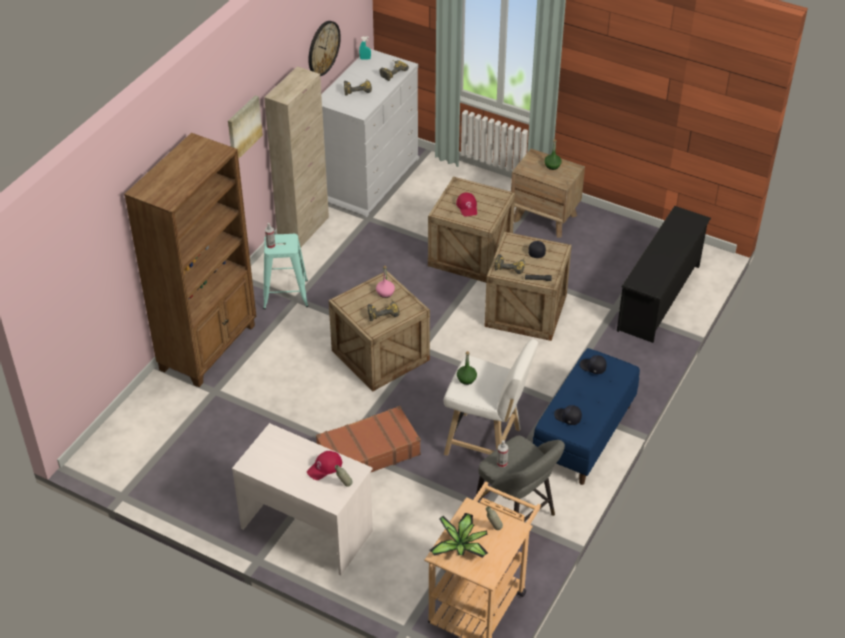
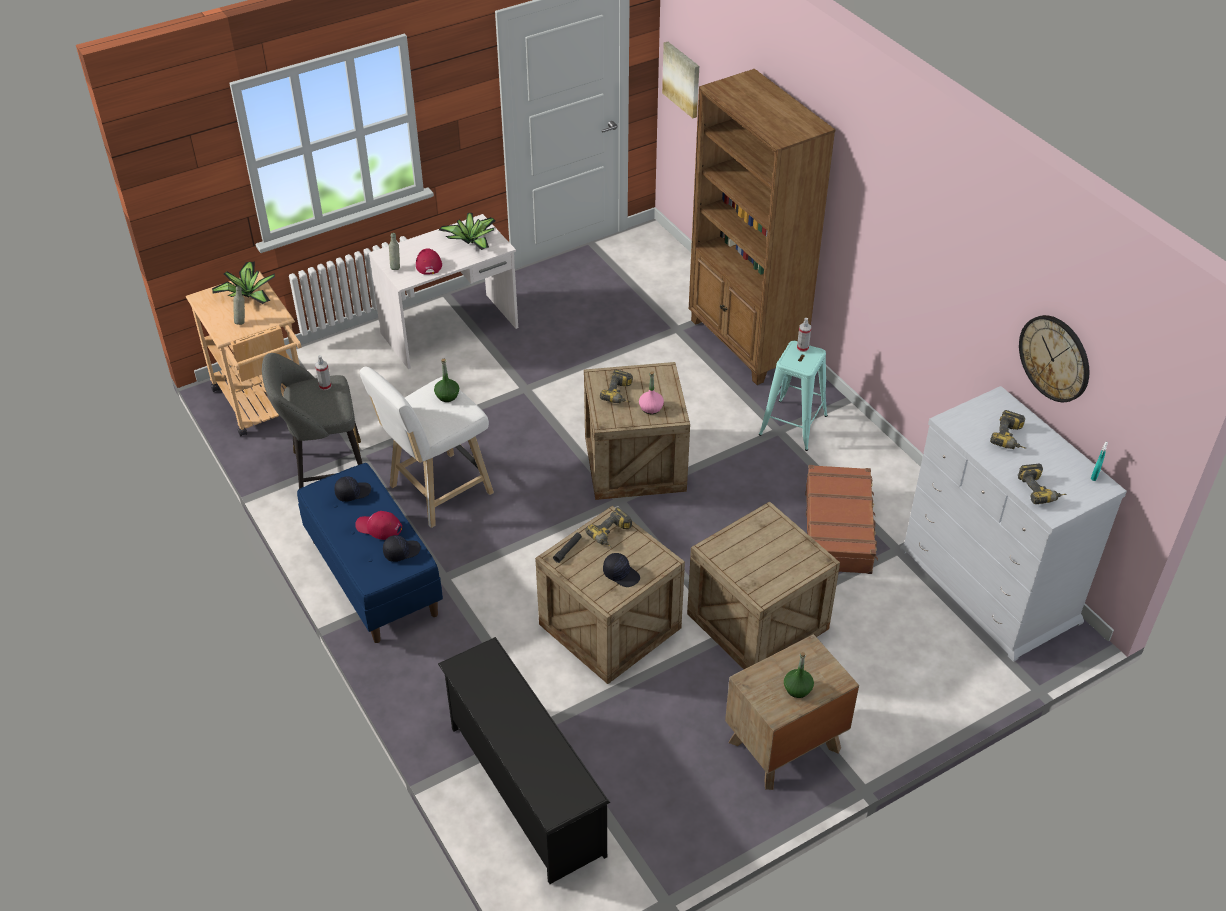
camera: 120 degrees right, 0 degrees up
(243, 127) = (905, 245): picture -> picture (682, 79)
(277, 455) = (471, 241): none -> potted plant
(303, 229) = (908, 481): beige cabinet -> none
(368, 452) = (504, 401): brown suitcase -> brown suitcase (839, 528)
(467, 207) = (761, 547): red cap -> red cap (379, 528)

